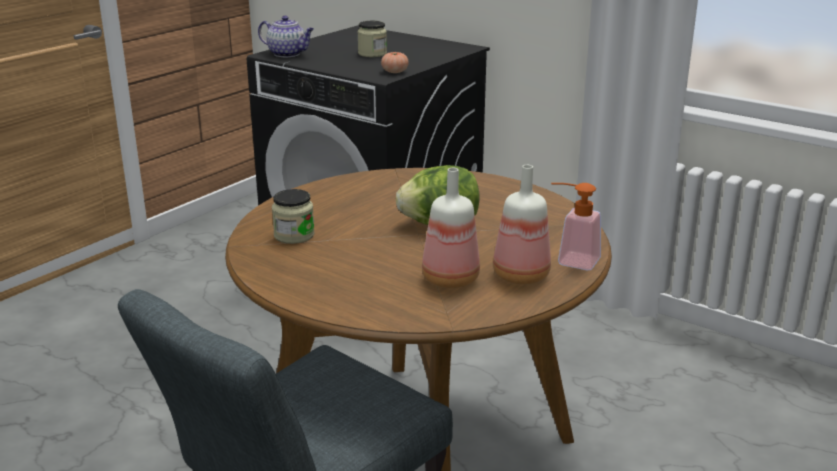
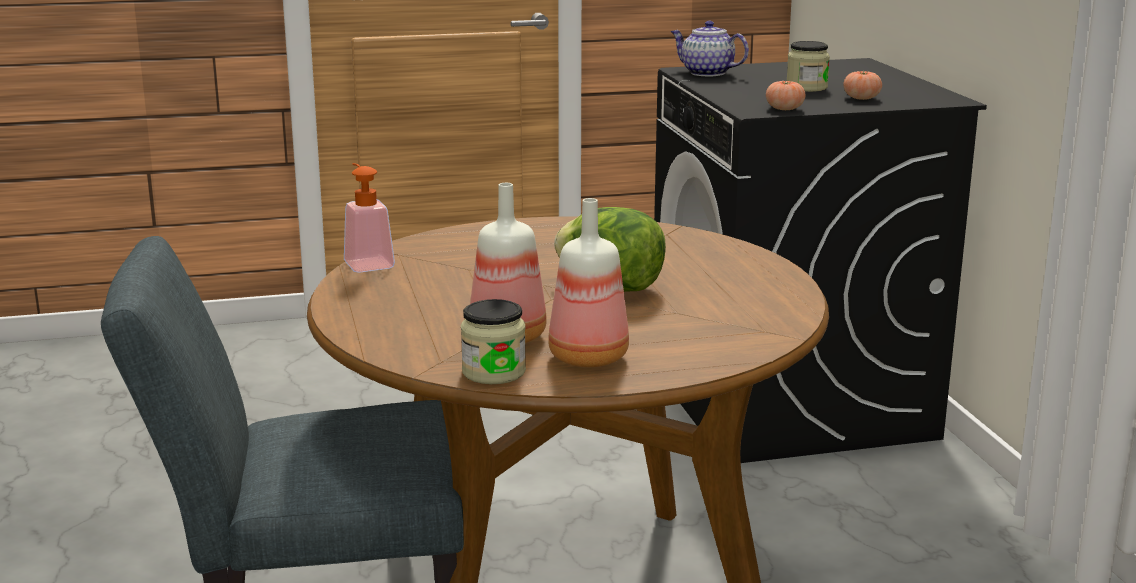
camera: 40 degrees right, 5 degrees down
(288, 54) = (706, 73): teapot -> teapot turned 150 degrees clockwise
(294, 235) = (445, 256): jar -> jar (493, 372)
(419, 55) = (861, 98): none -> tomato
(571, 260) = (681, 363): soap dispenser -> soap dispenser (366, 262)

